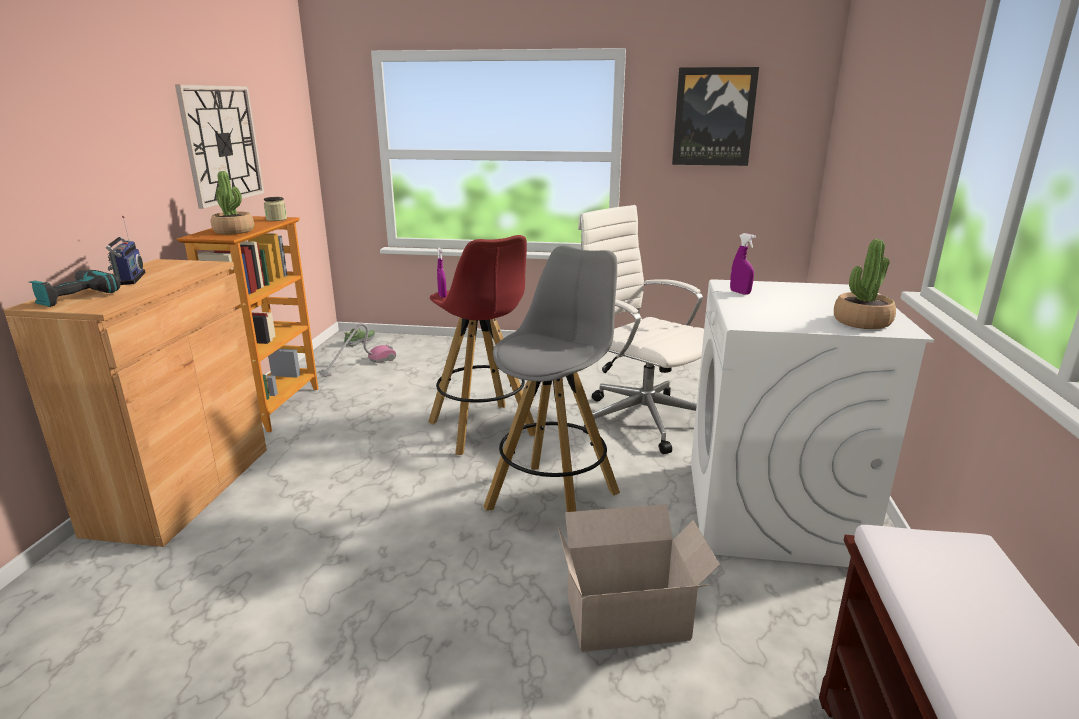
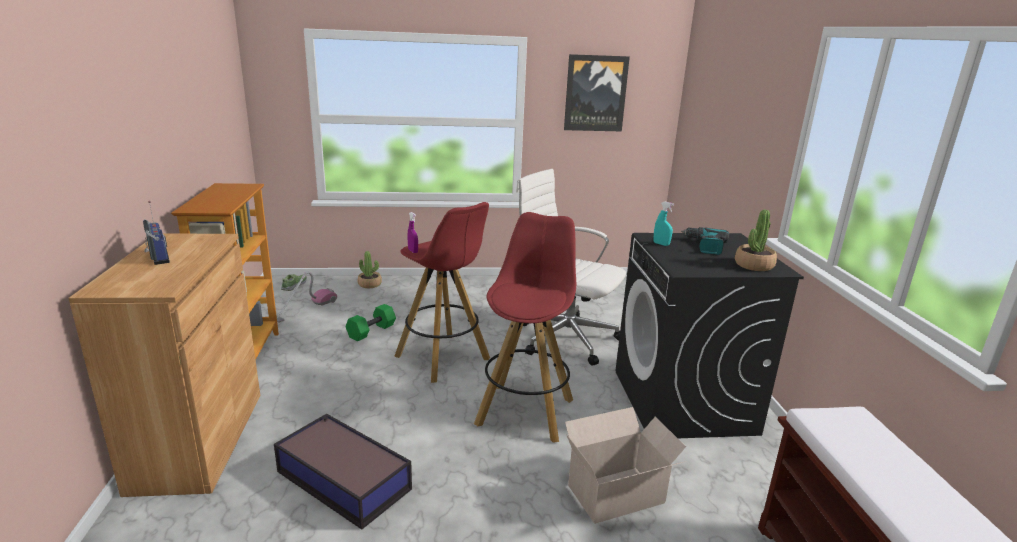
camera: 15 degrees left, 0 degrees up
(74, 296) = (125, 279): power drill -> power drill (704, 246)
(222, 144) = (191, 120): wall clock -> none
(234, 231) = (219, 202): potted plant -> potted plant (370, 284)
(276, 219) = (245, 187): jar -> none
(305, 551) = (343, 479): none -> storage box
(417, 393) = (371, 331): none -> green dumbbell
(554, 499) = (525, 411): grey stool -> red stool
(740, 292) = (661, 244): purple spray bottle -> turquoise spray bottle
(771, 511) = (684, 402): white washing machine -> black washing machine

